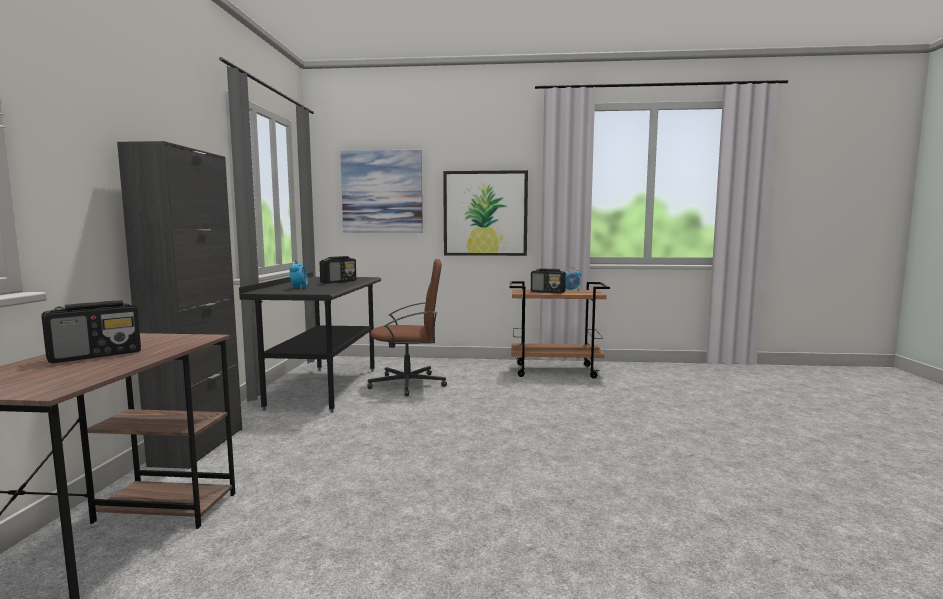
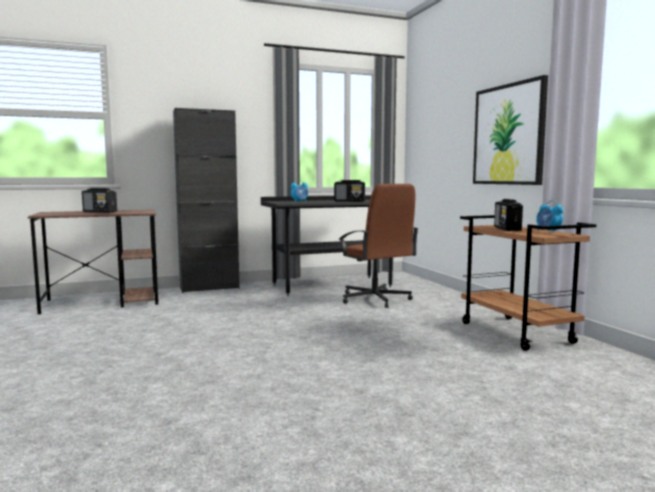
camera: 65 degrees right, 0 degrees up
(382, 192) = (441, 121): picture -> none

